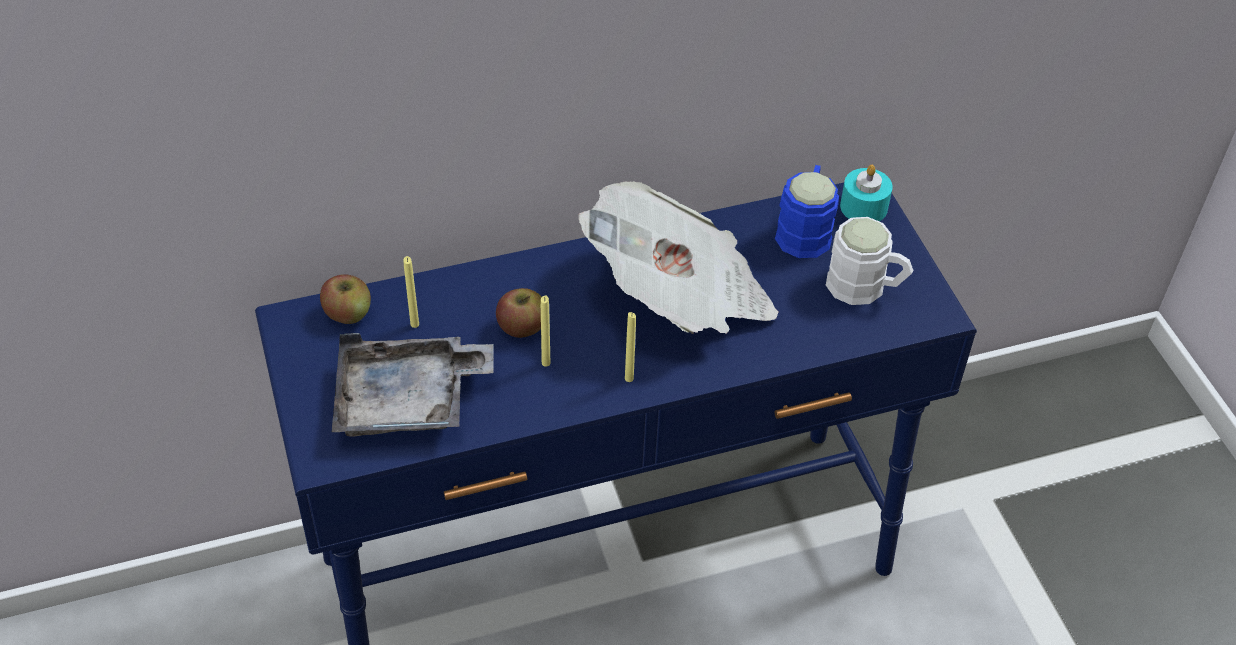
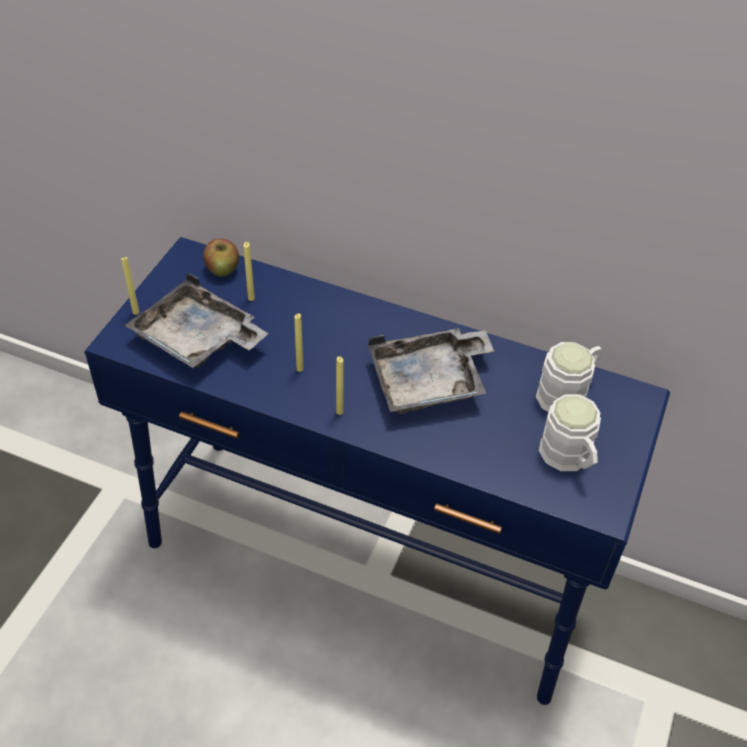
camera: 40 degrees right, 0 degrees up
(306, 416) = (136, 312): none -> yellow candle
(522, 327) = (310, 338): apple -> none
(679, 297) = (429, 382): newspaper -> grey tray
(805, 229) = (568, 393): blue mug -> white mug
(863, 207) = (630, 404): turquoise candle -> none

